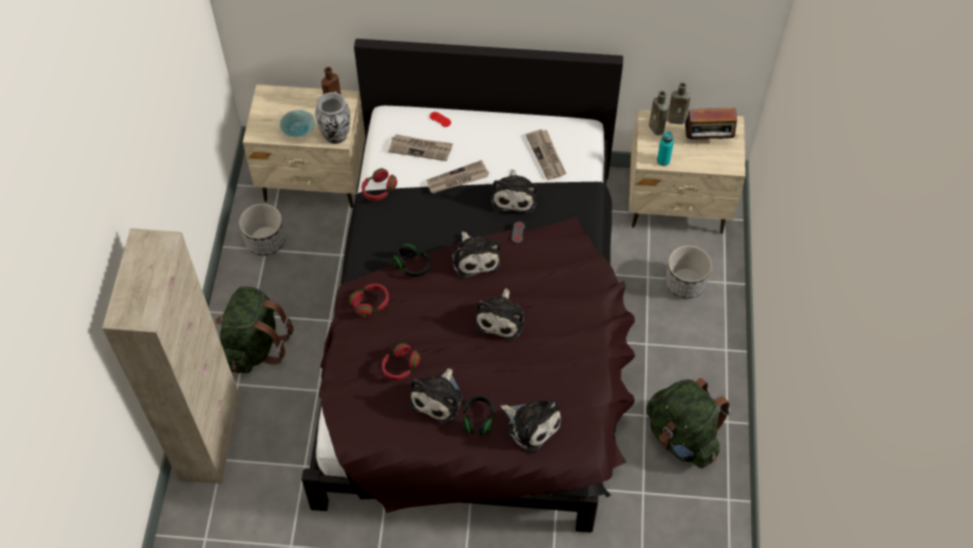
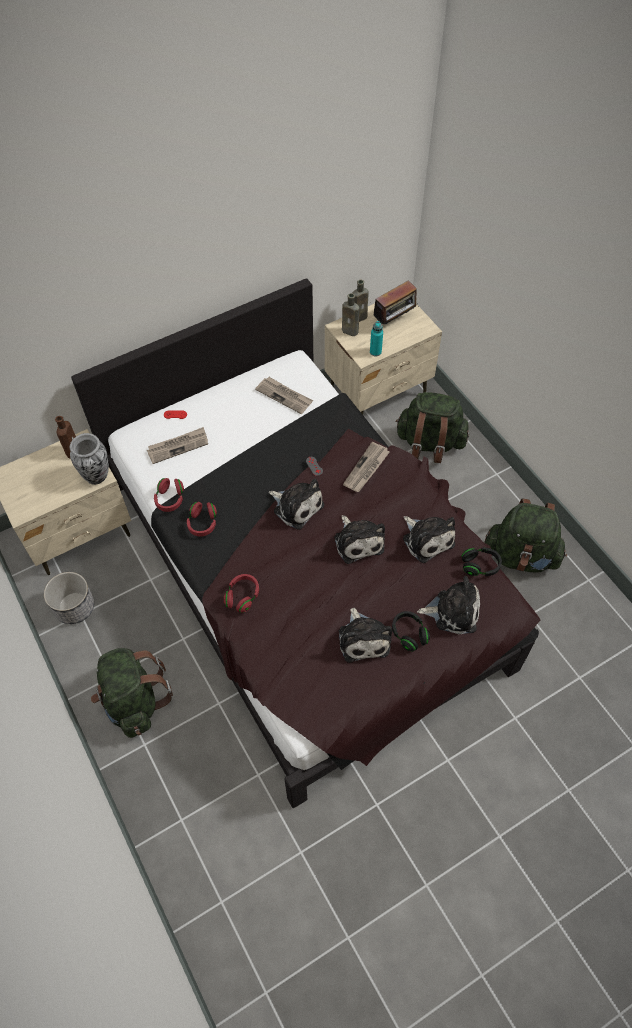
camera: 35 degrees left, 0 degrees up
(210, 438) = (156, 808): beige cabinet -> none
(298, 129) = (57, 489): turquoise bowl -> none
(400, 366) = (311, 633): red headphones -> red headphones (202, 523)
(412, 266) = (251, 543): black headphones -> black headphones (480, 566)
(457, 179) = (229, 454): newspaper -> newspaper (366, 469)
(514, 196) = (285, 440): plush toy -> plush toy (427, 539)
(685, 283) = (429, 443): planter -> green backpack

